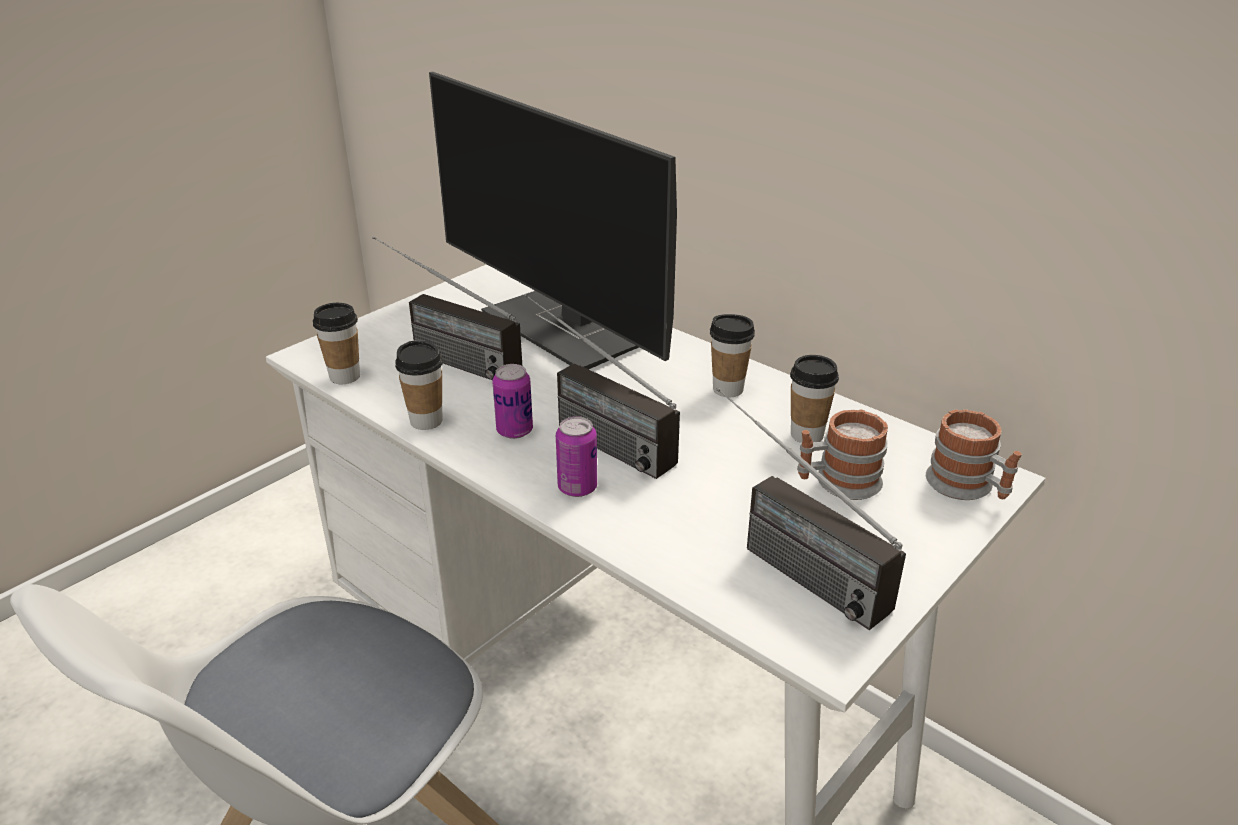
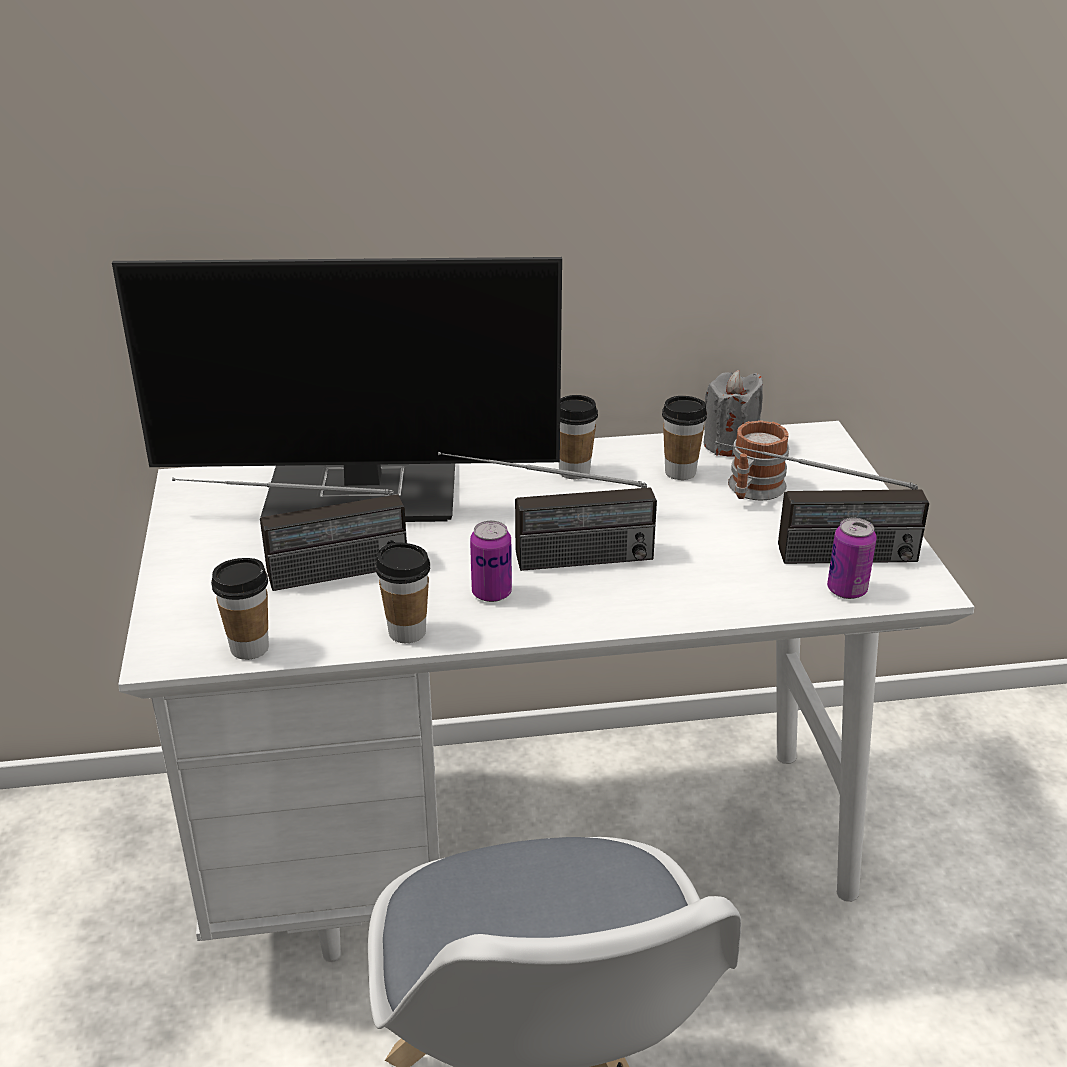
camera: 50 degrees left, 0 degrees up
(577, 488) = (617, 599): can -> can (846, 590)
(893, 439) = (730, 444): none -> grey candle
(968, 487) = (817, 450): mug -> none

